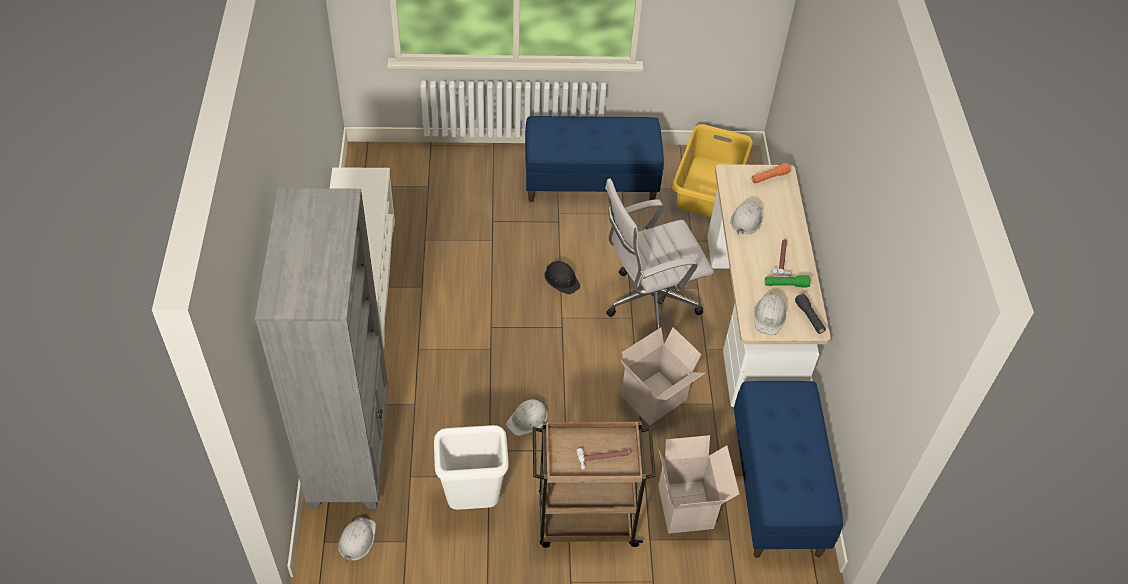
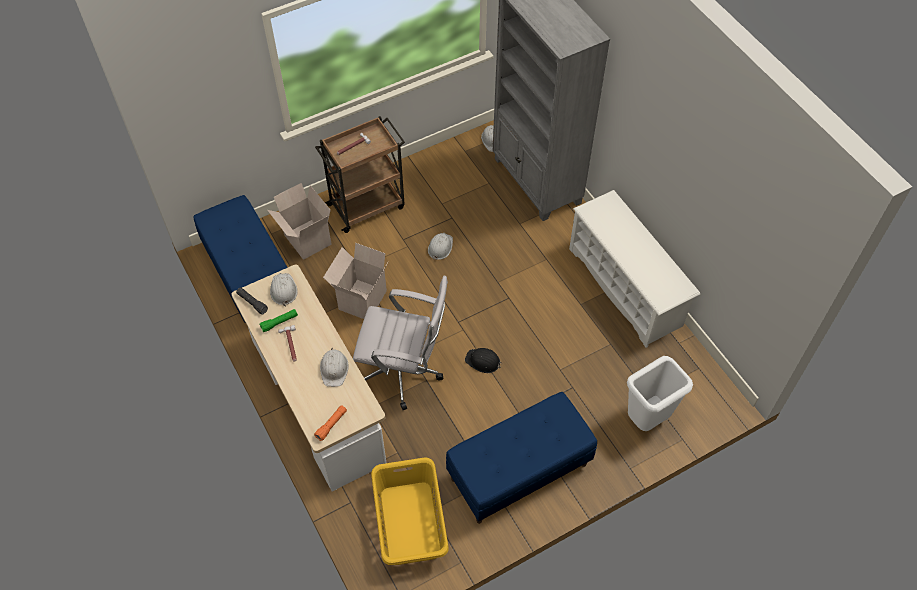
camera: 155 degrees right, 5 degrees up
(473, 501) = (441, 186): white trash can -> white trash can (646, 420)
(647, 304) = (404, 373): white office chair -> white office chair turned 60 degrees clockwise

